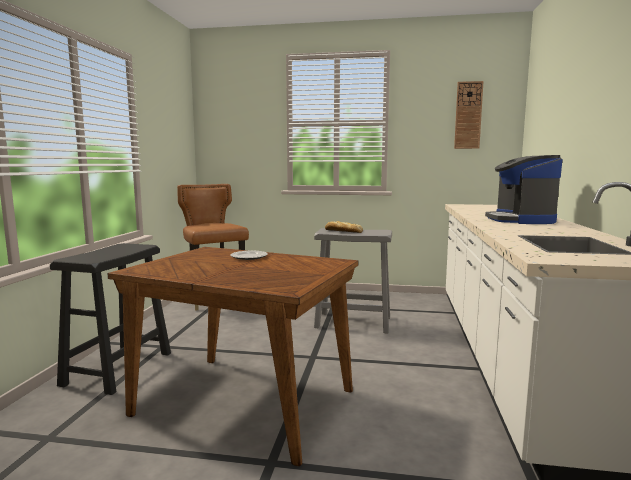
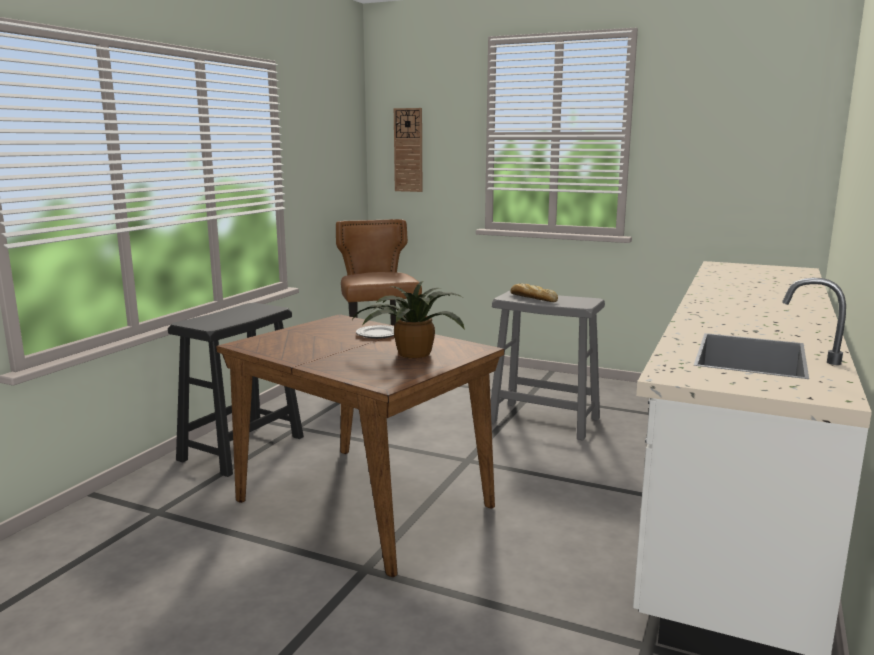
camera: 15 degrees right, 5 degrees up
(289, 267) = (411, 354): none -> potted plant
(468, 115) = (753, 126): wall clock -> wall clock (408, 150)
(520, 220) = (761, 303): coffee machine -> none

